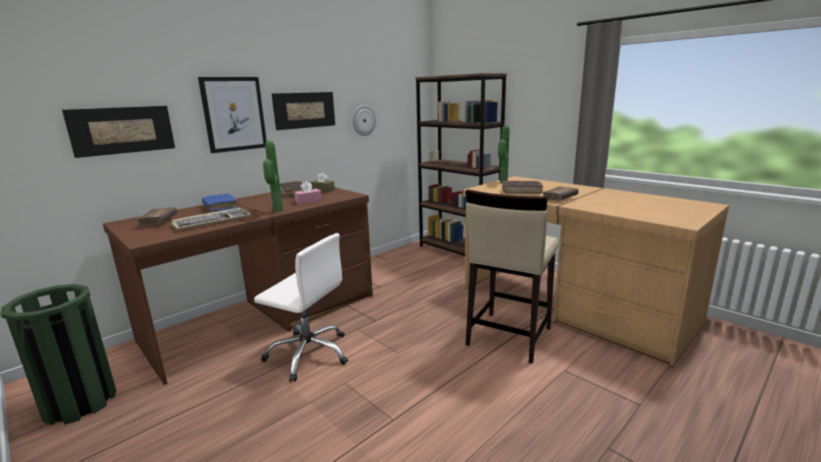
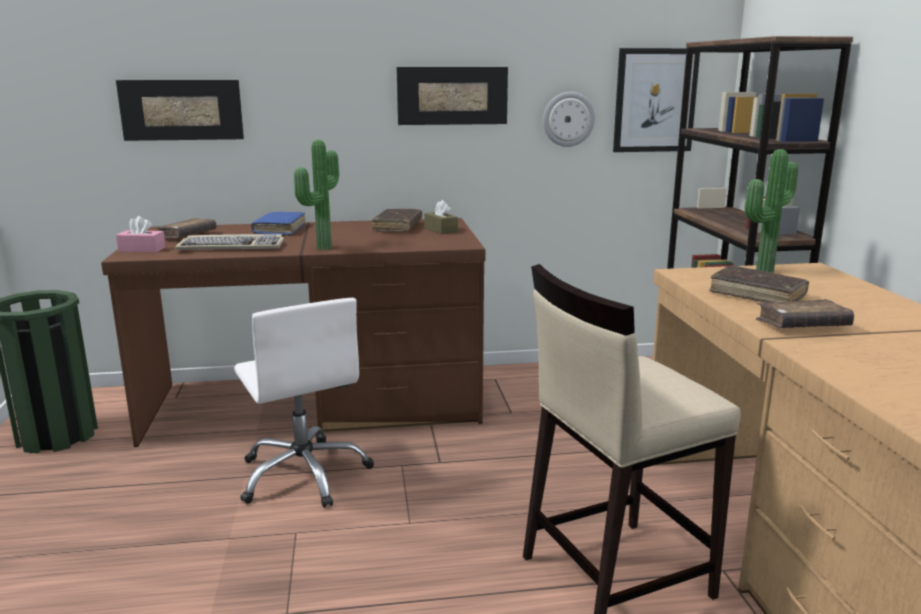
camera: 35 degrees right, 0 degrees up
(234, 114) = (333, 96): picture -> picture (655, 100)
(308, 201) = (388, 242): pink tissue box -> pink tissue box (142, 249)

